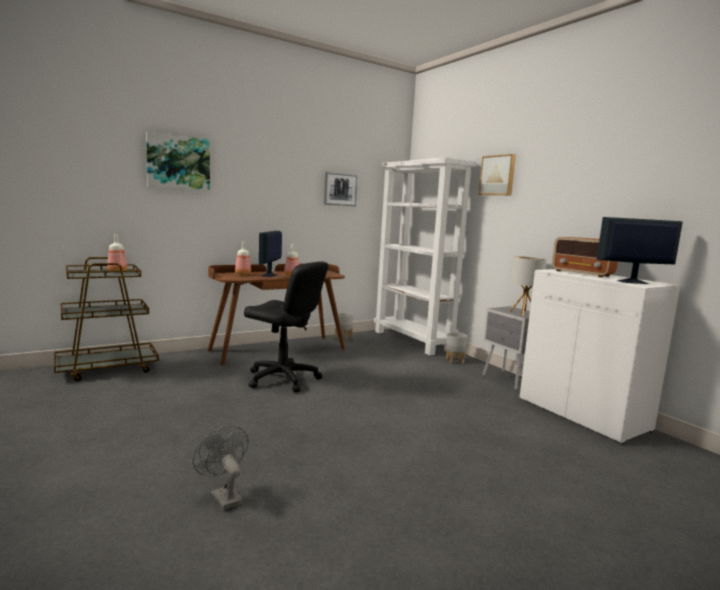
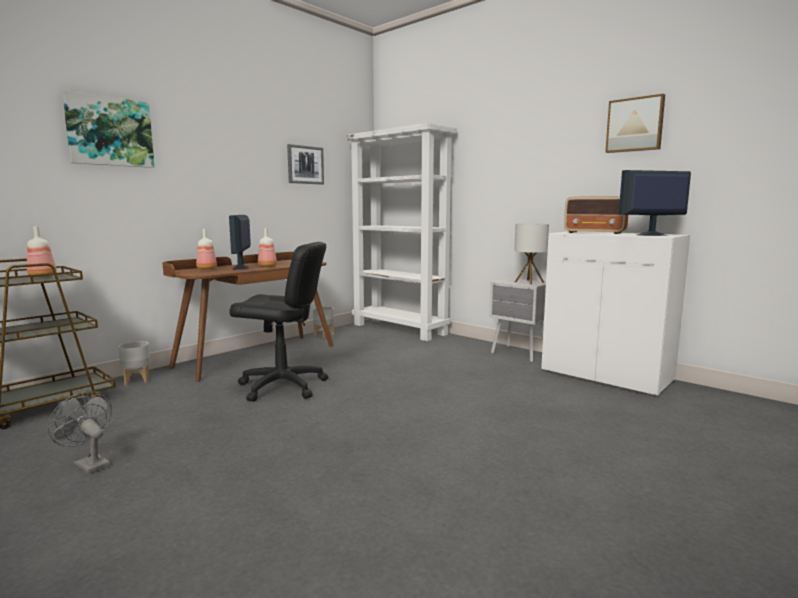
camera: 15 degrees left, 0 degrees up
(223, 496) = (294, 531): grey fan -> grey fan (88, 464)
(454, 360) = (454, 343): grey planter -> grey planter (137, 380)
(498, 175) = (483, 141): picture -> picture (635, 125)

